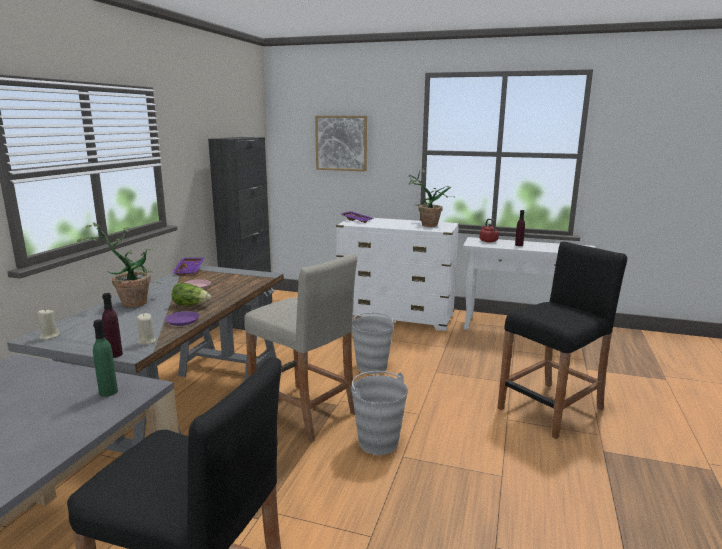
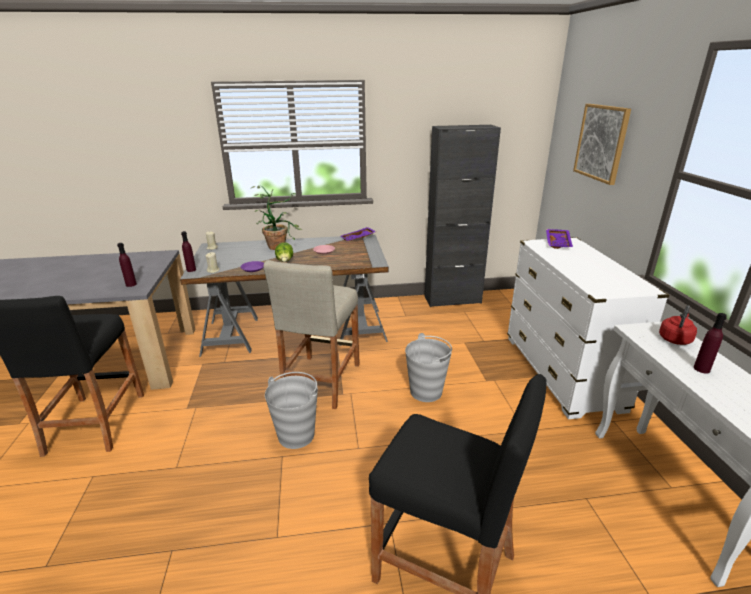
camera: 65 degrees right, 10 degrees up
(108, 392) = (131, 284): green bottle -> purple bottle
(425, 225) = (608, 277): potted plant -> none

